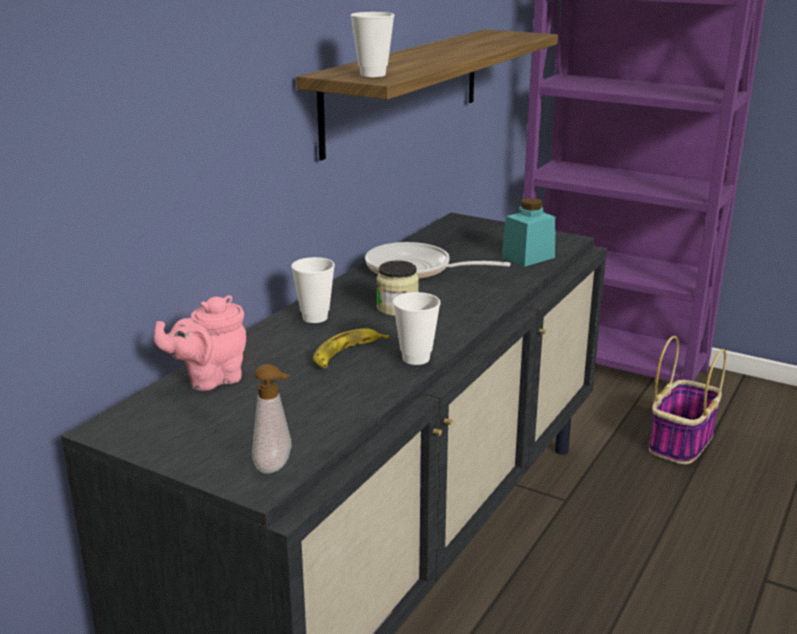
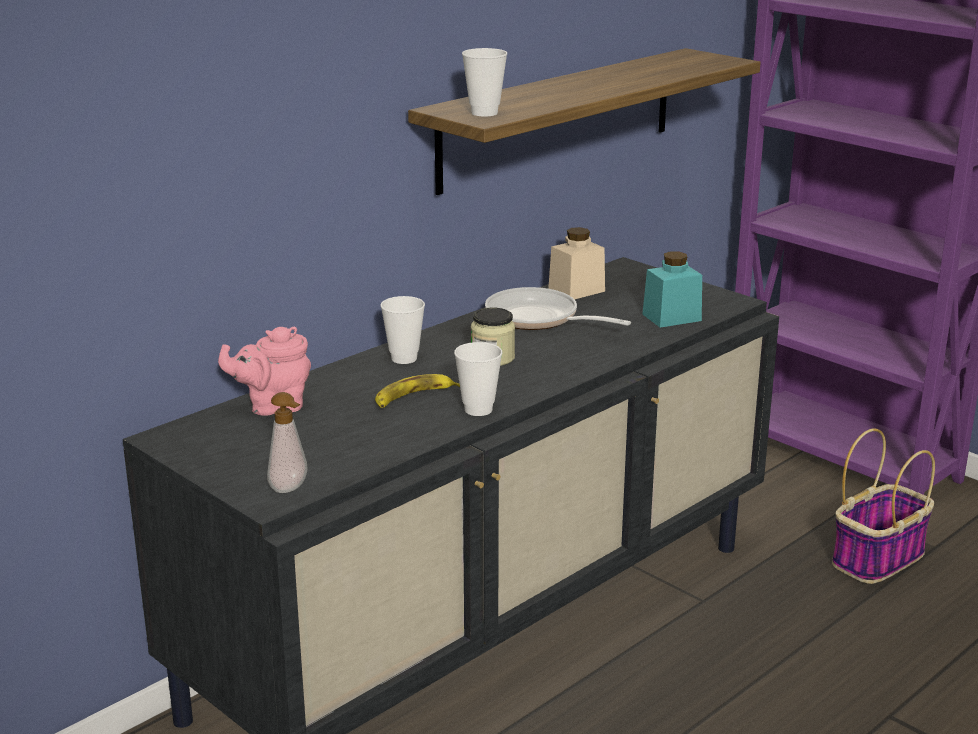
camera: 15 degrees right, 0 degrees up
(431, 242) = (576, 290): none -> beige jar

